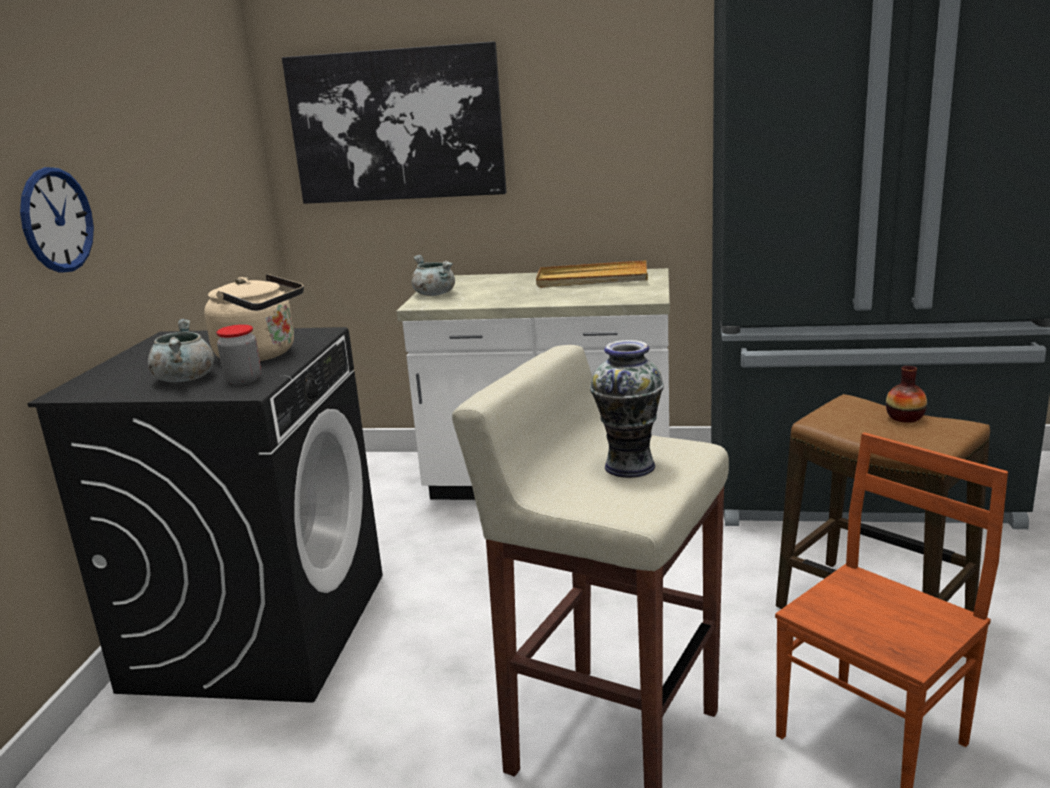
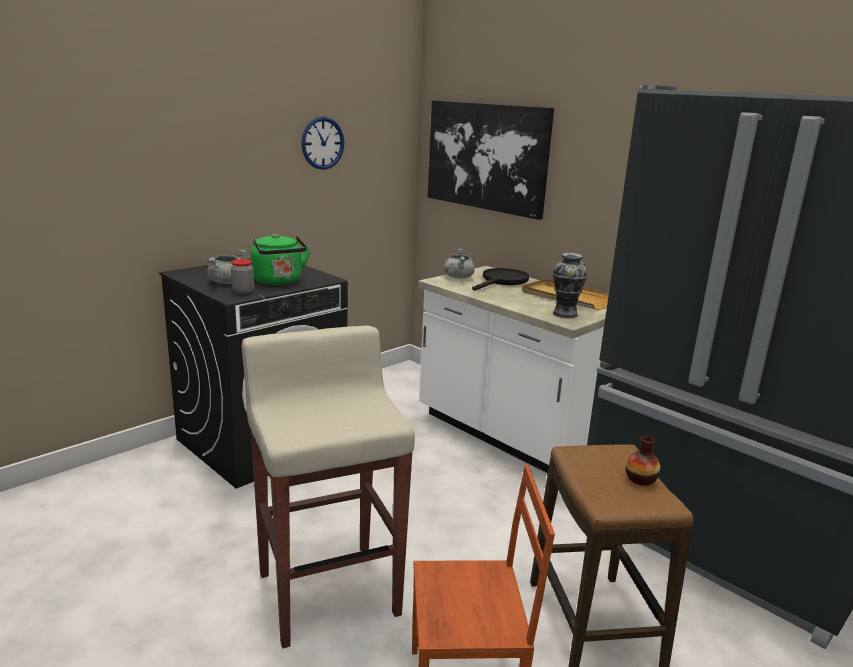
camera: 35 degrees right, 0 degrees up
(57, 220) = (211, 180): wall clock -> wall clock (322, 143)
(261, 355) = (279, 281): beige kettle -> green kettle
(491, 284) = (502, 281): none -> black frying pan
(630, 466) = (338, 415): vase -> vase (565, 314)

